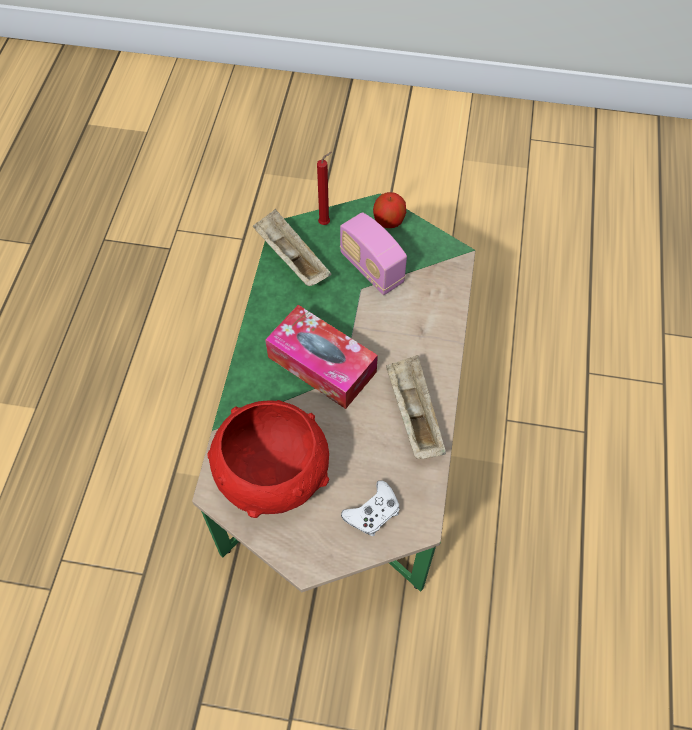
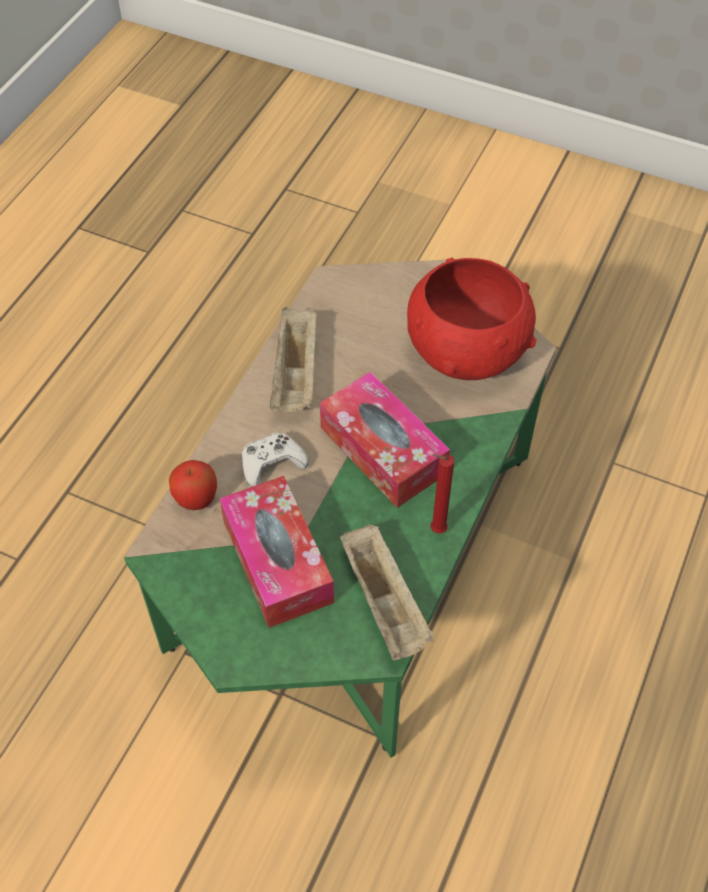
camera: 165 degrees left, 5 degrees down
(326, 223) = (318, 651): red candle -> red candle (435, 530)
(371, 268) = (277, 561): radio -> tissue box
(373, 512) = (372, 299): white game controller -> white game controller (272, 463)
(388, 221) = (224, 631): apple -> apple (196, 498)

